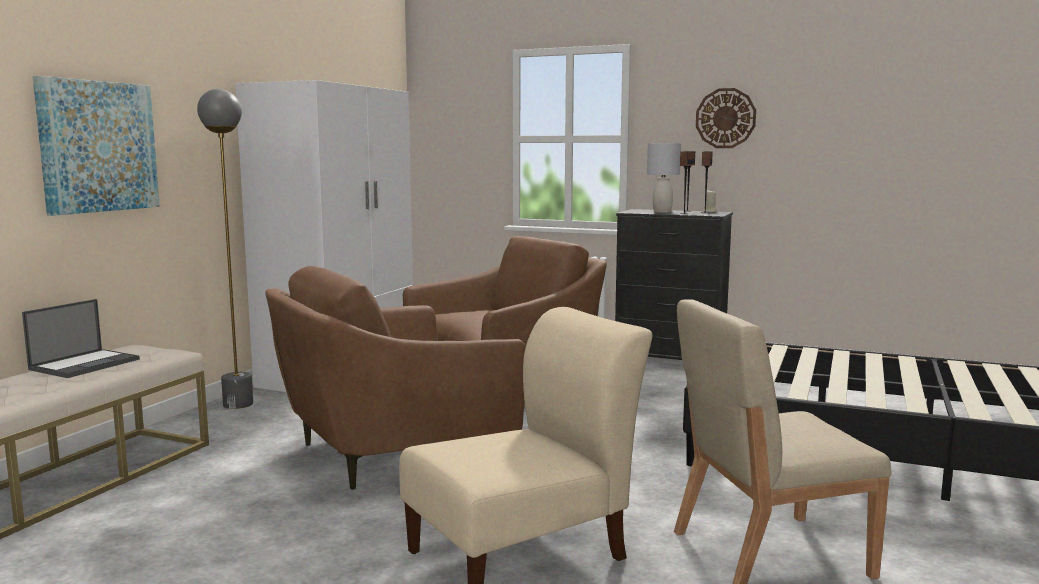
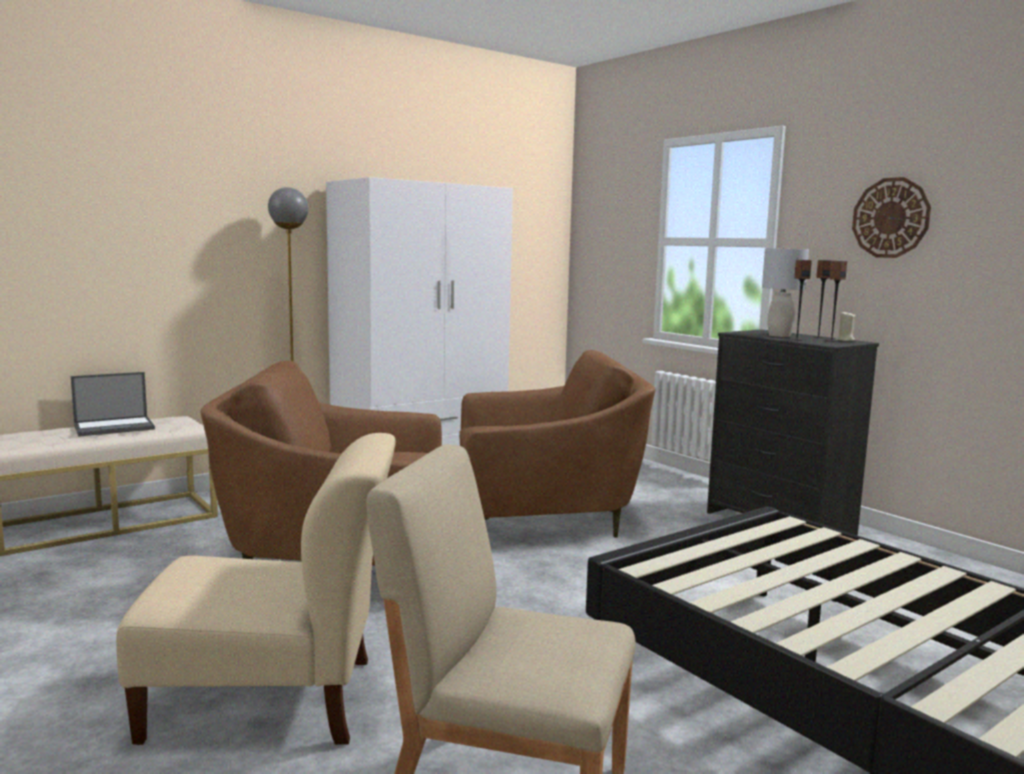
camera: 30 degrees right, 0 degrees up
(98, 146) = (166, 239): picture -> none

